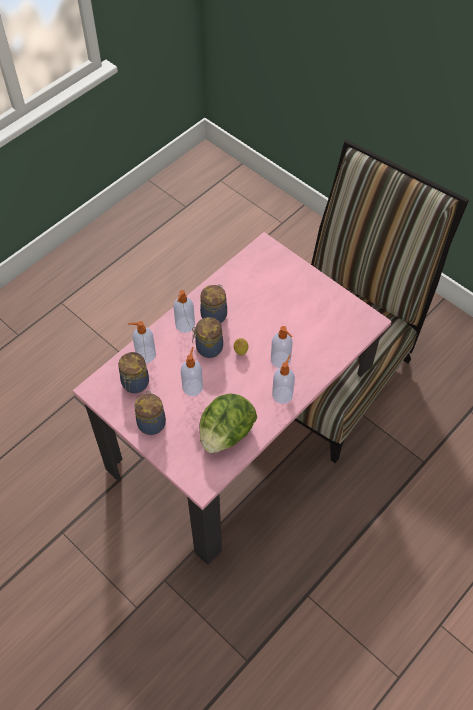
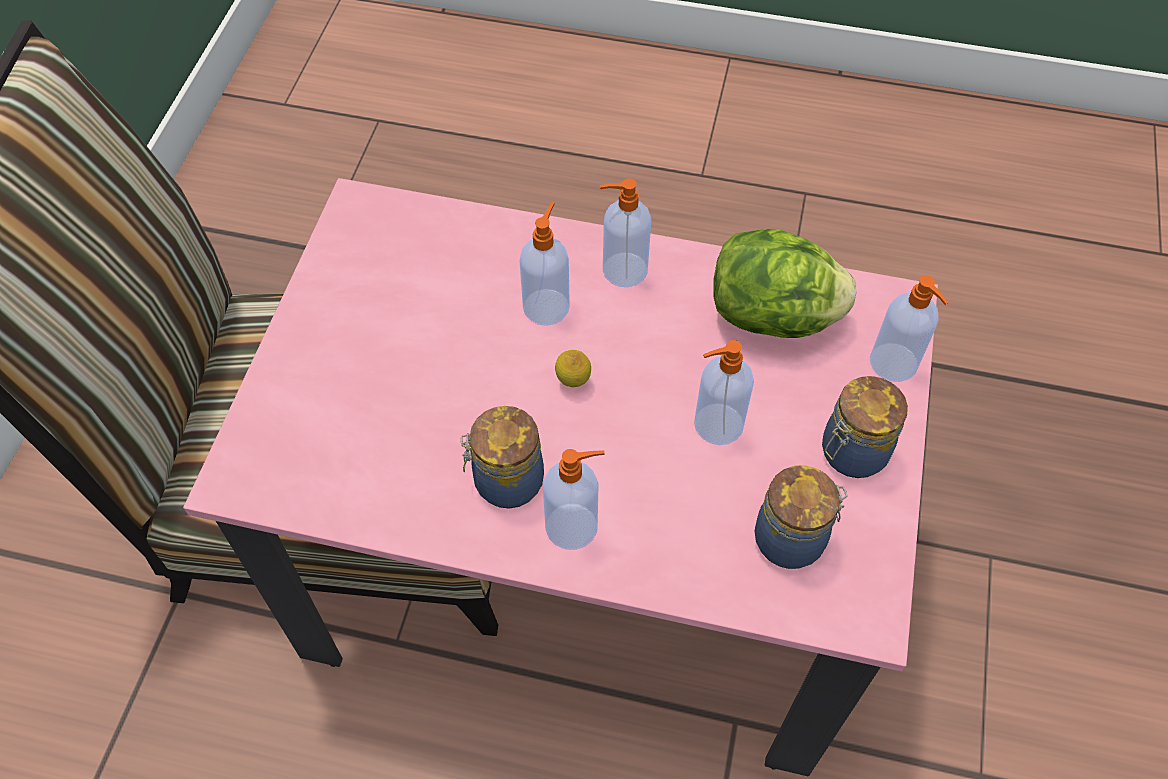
camera: 120 degrees left, 0 degrees up
(145, 355) = (706, 564): soap dispenser -> soap dispenser (894, 364)
(208, 348) = (603, 447): jar -> none

